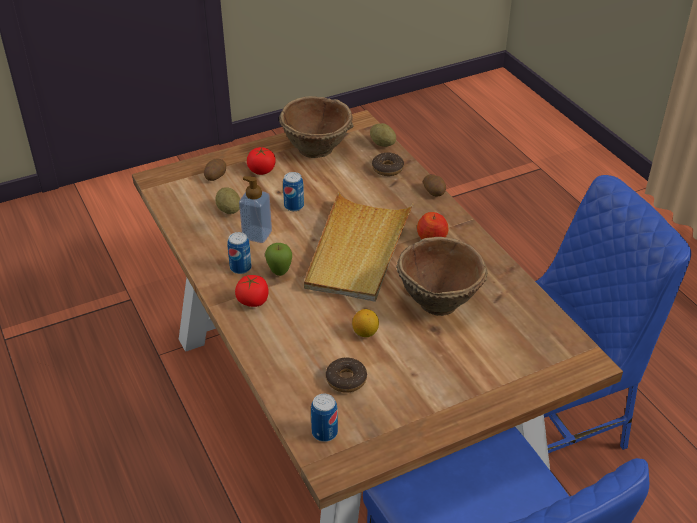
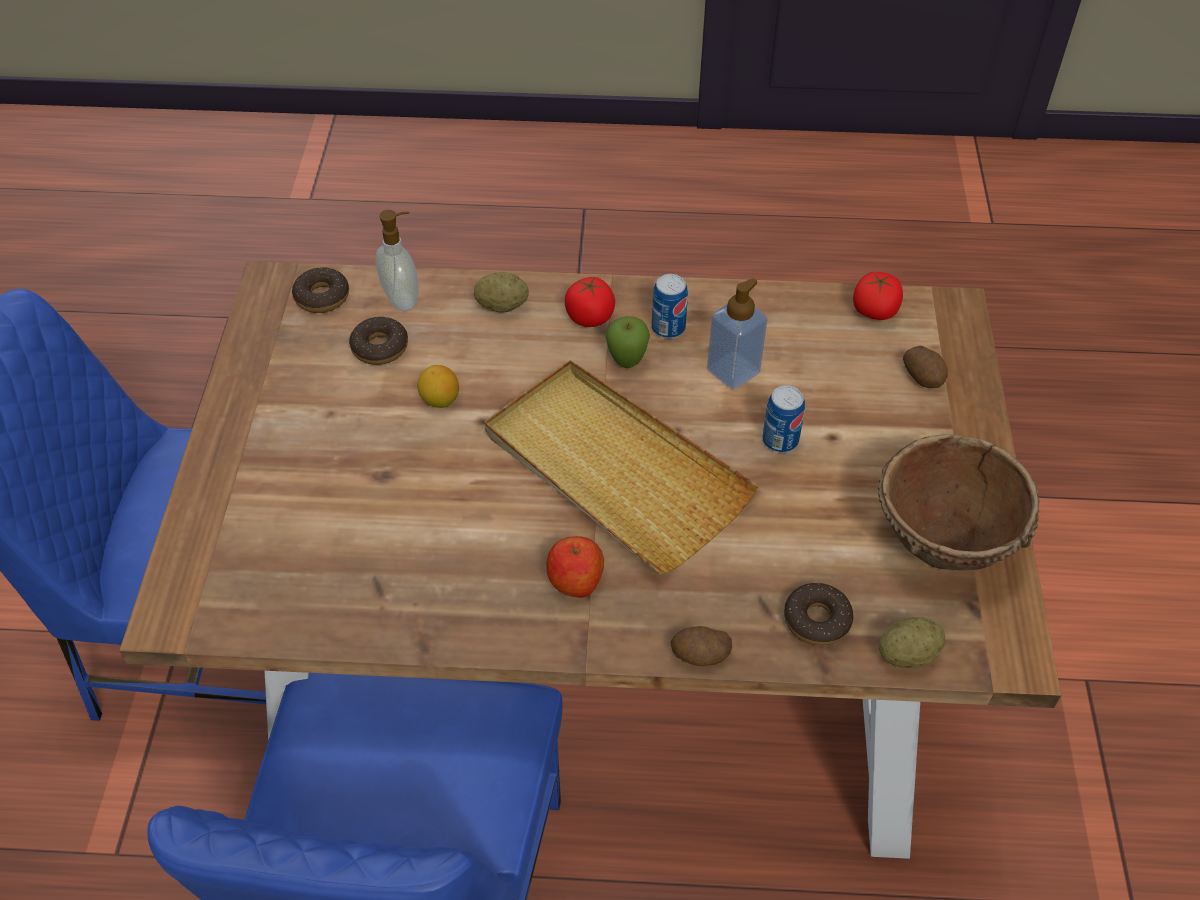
camera: 120 degrees right, 10 degrees up
(229, 210) = (817, 362): potato -> potato (502, 306)
(261, 170) = (909, 439): tomato -> tomato (874, 311)
(296, 390) = (403, 298): none -> soap dispenser
(324, 432) = (322, 297): can -> donut
(439, 300) = (434, 511): brown bowl -> none

